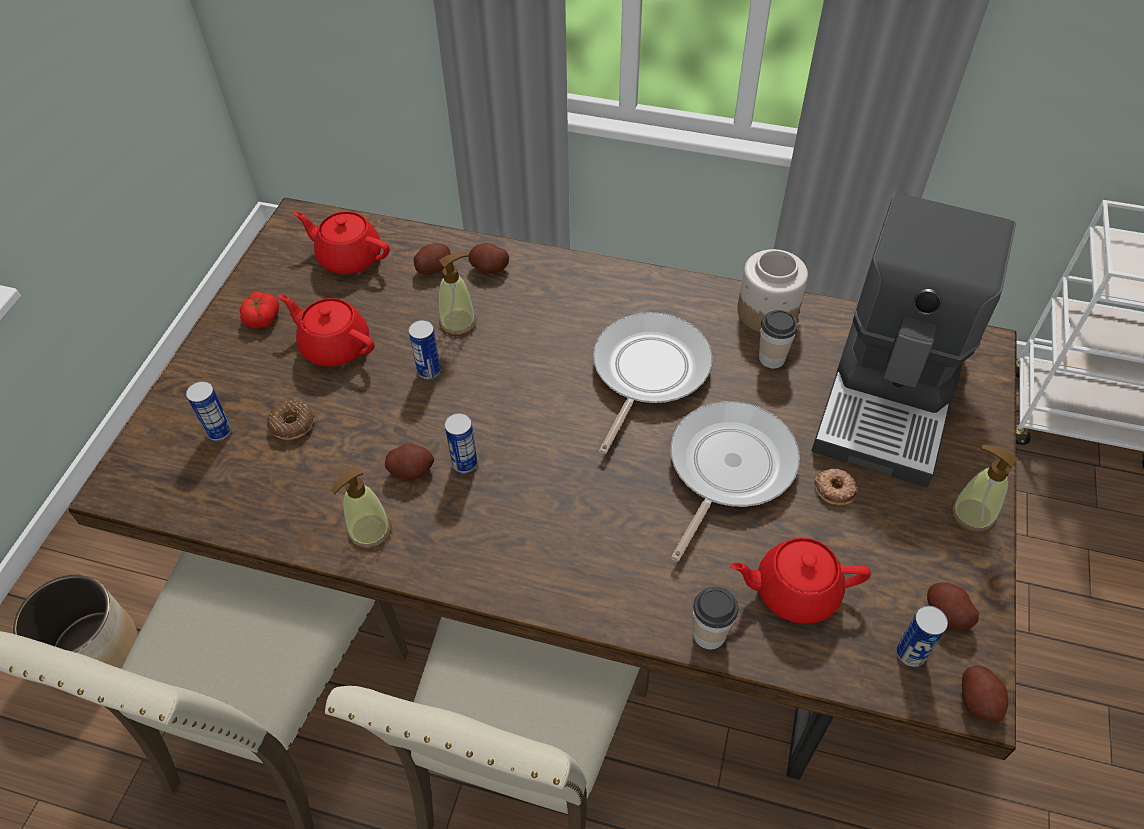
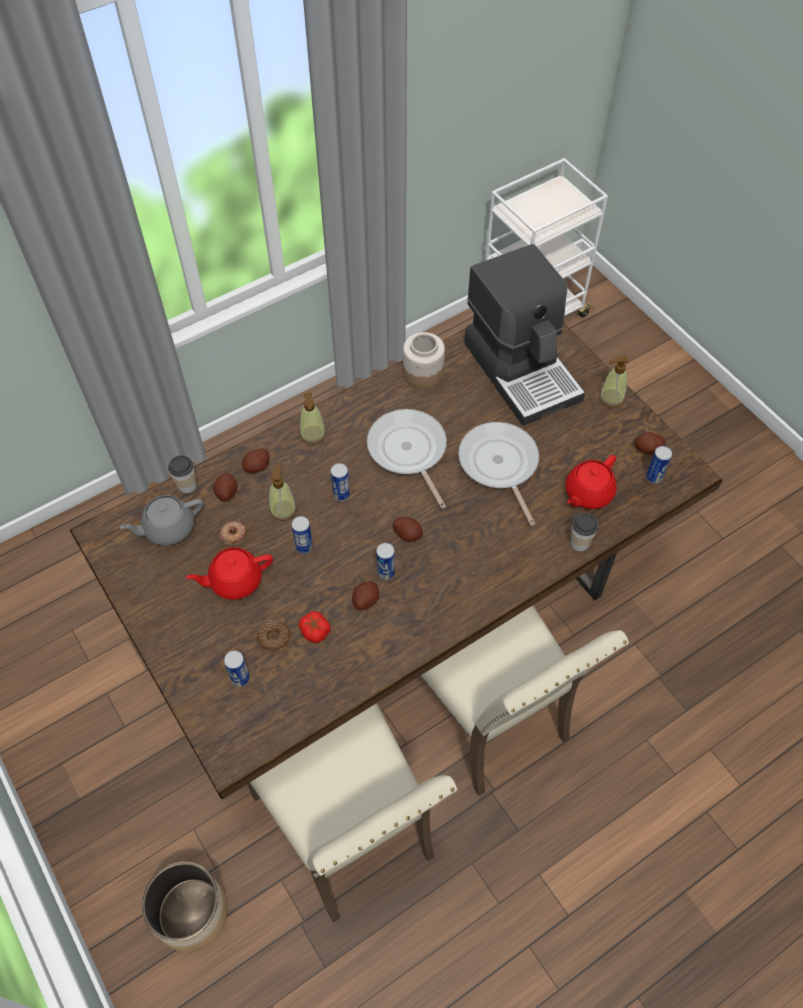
camera: 50 degrees left, 5 degrees up
(262, 318) = (169, 604): tomato -> tomato (315, 631)
(349, 257) = (168, 528): red teapot -> grey teapot
(369, 531) = (387, 645): soap dispenser -> soap dispenser (313, 434)
(527, 355) = (341, 494): none -> can
(771, 358) = (453, 395): cup -> cup (187, 485)
(834, 488) = (551, 434): donut -> donut (233, 534)
(979, 701) = (694, 472): potato -> potato (408, 534)

